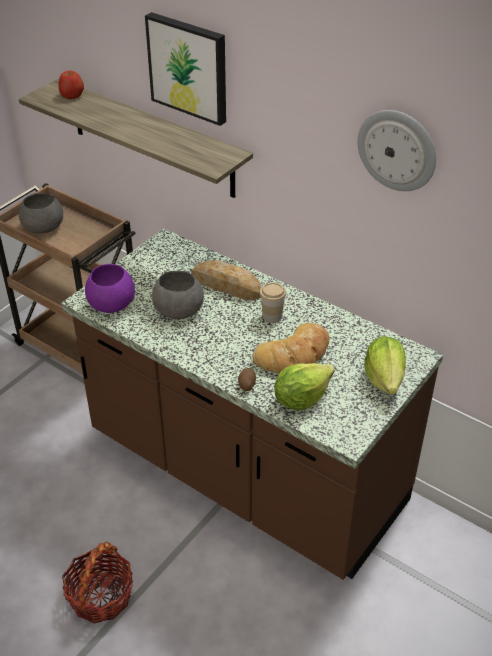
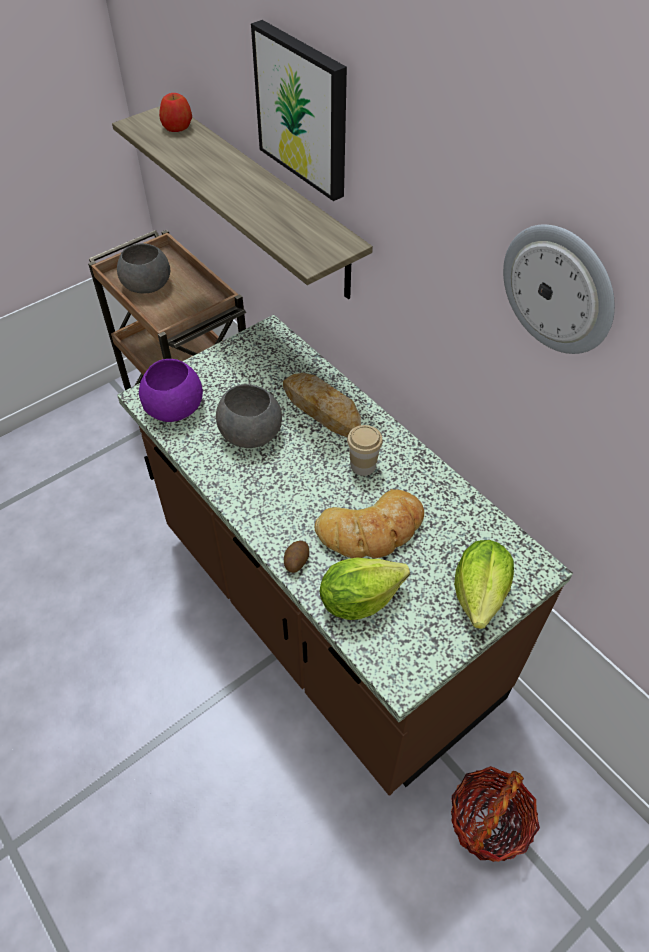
camera: 15 degrees right, 10 degrees up
(101, 596) = (118, 732): basket -> basket (488, 822)

